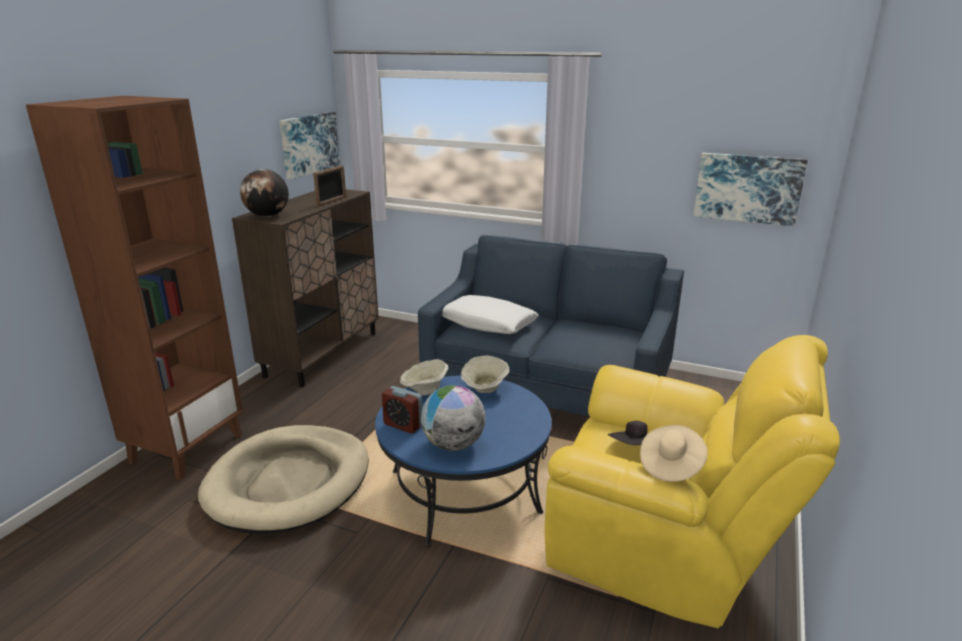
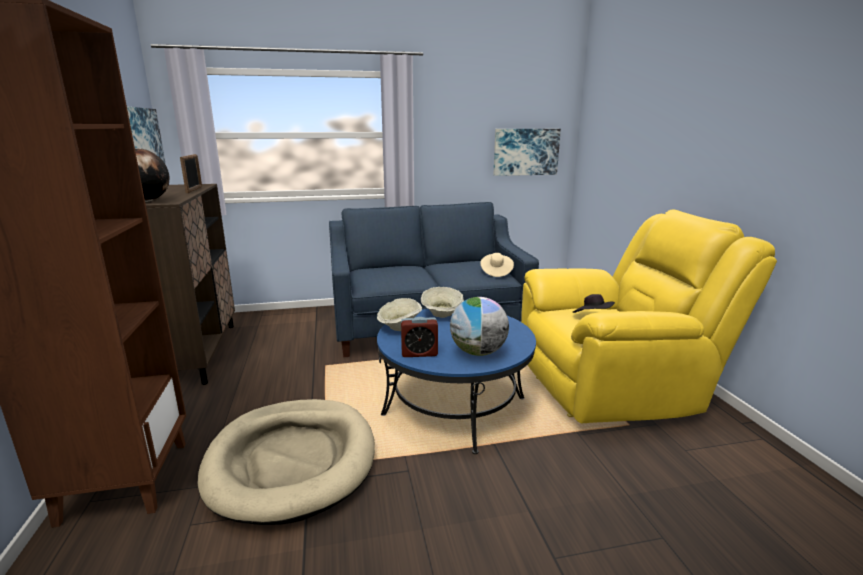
camera: 35 degrees left, 5 degrees down
(487, 324) = (385, 276): white pillow -> none
(670, 465) = (660, 304): beige hat -> beige hat (496, 272)

